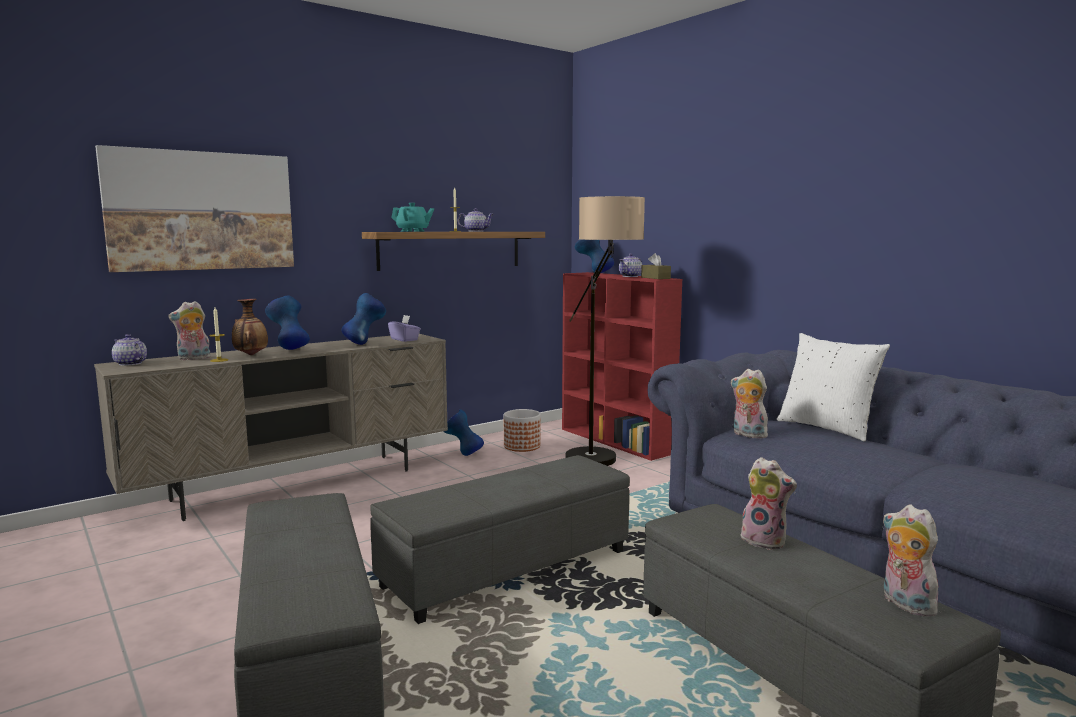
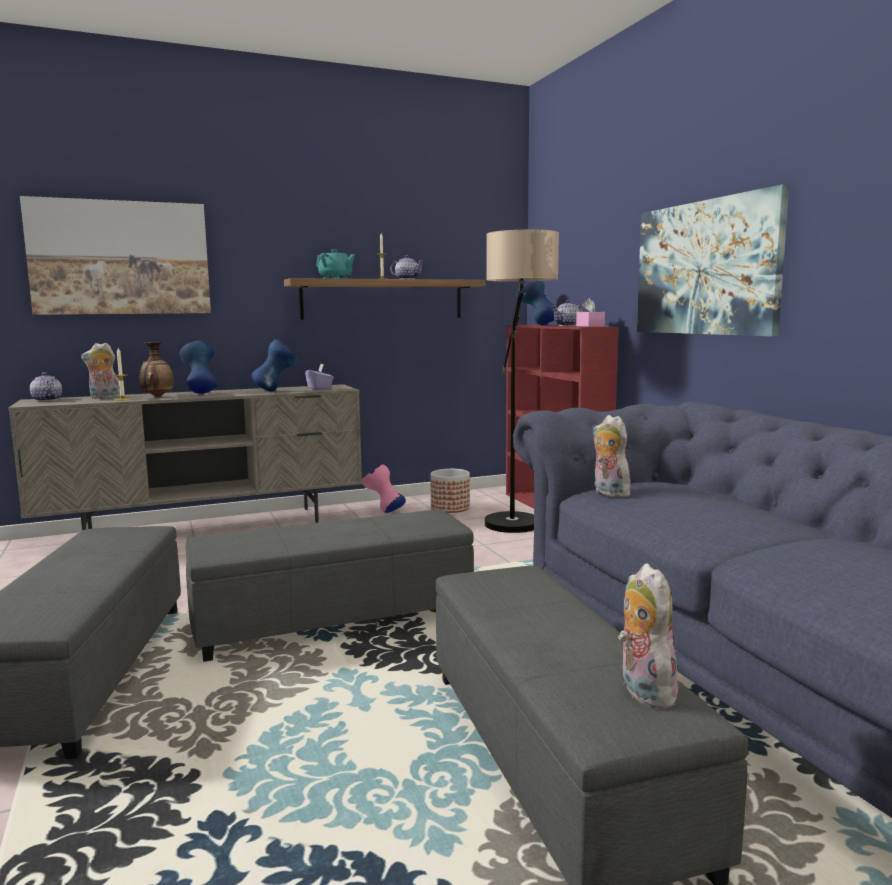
camera: 15 degrees right, 0 degrees up
(462, 454) = (383, 511): blue vase -> pink vase
(655, 278) = (589, 326): brown tissue box -> pink tissue box
(765, 541) = (547, 607): plush toy -> none
(774, 234) = (705, 268): none -> picture
(827, 428) = (714, 491): white pillow -> none

